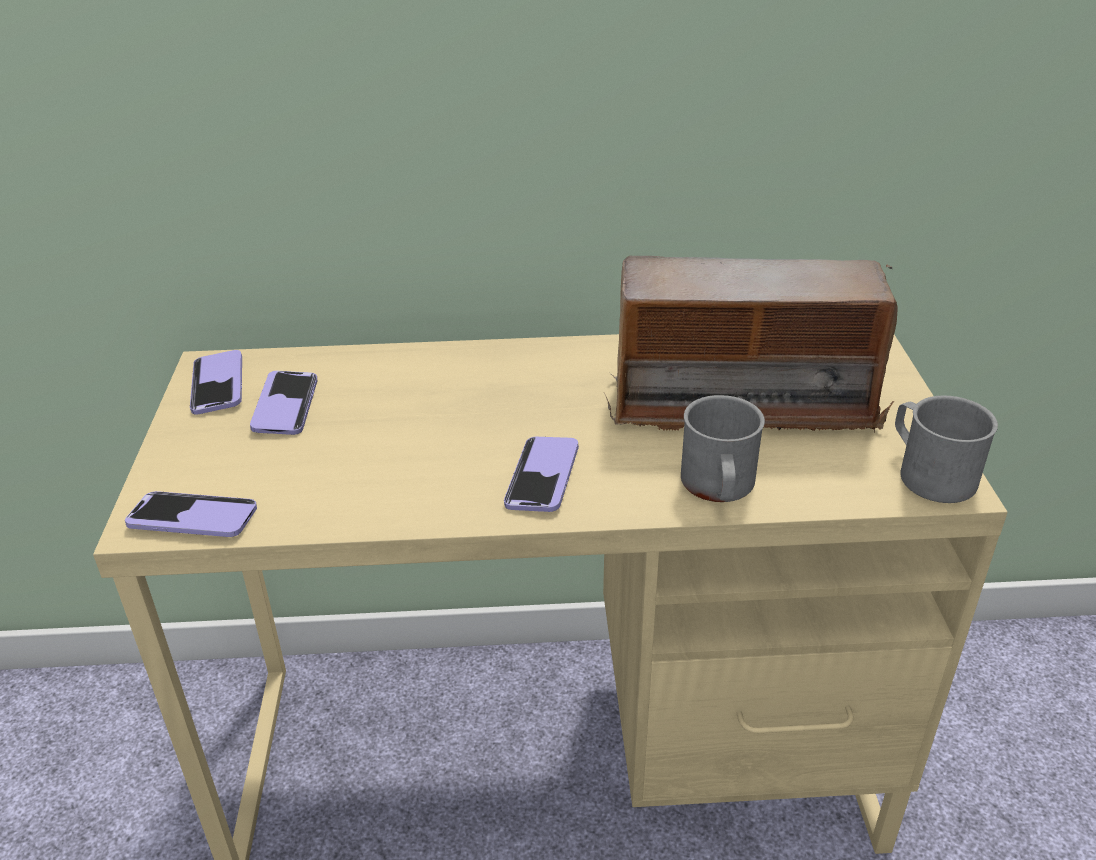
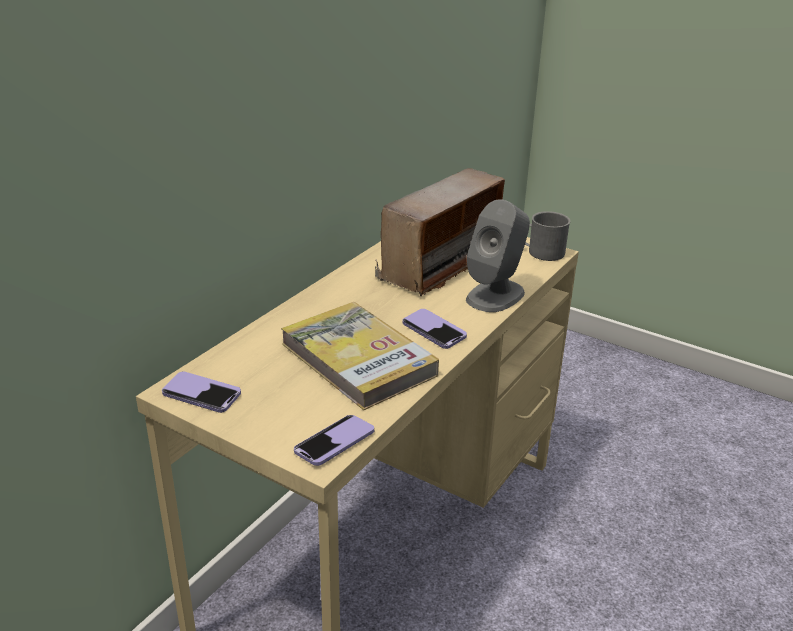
camera: 55 degrees left, 5 degrees down
(285, 405) = (262, 378): phone -> none
(397, 450) = (358, 359): none -> book
(718, 488) = (495, 295): grey mug -> grey speaker

